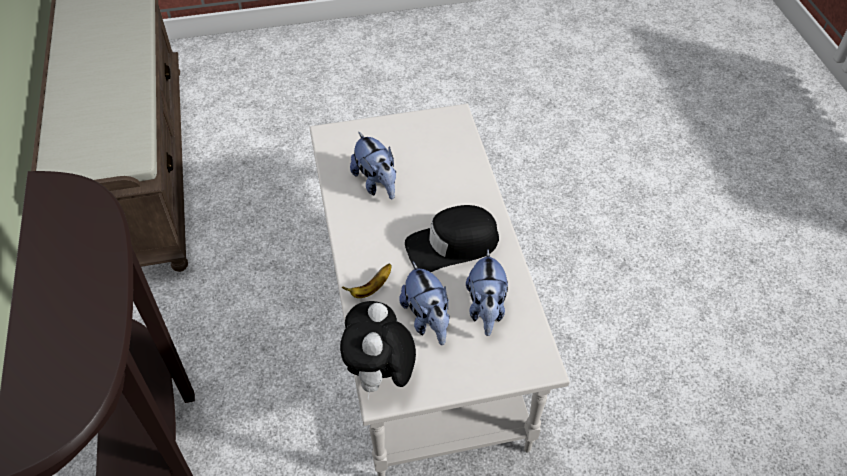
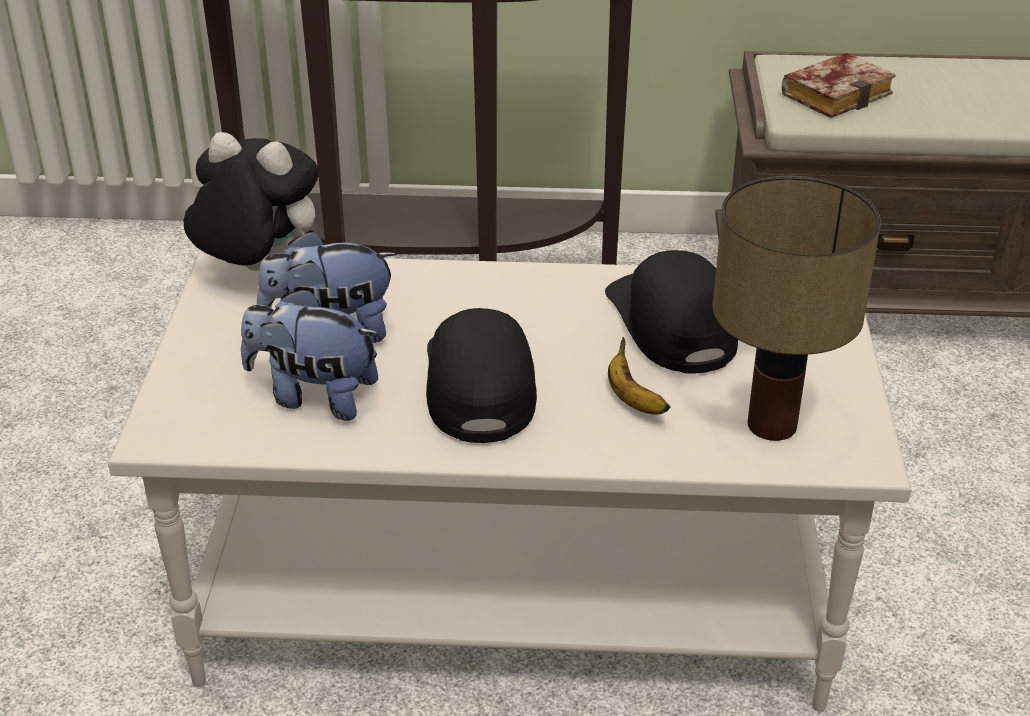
camera: 105 degrees right, 15 degrees down
(99, 144) = (837, 93): none -> book
(371, 288) = (426, 286): banana -> banana (632, 400)
(376, 183) = (672, 323): plush toy -> black cap
(445, 142) = (774, 427): none -> table lamp

